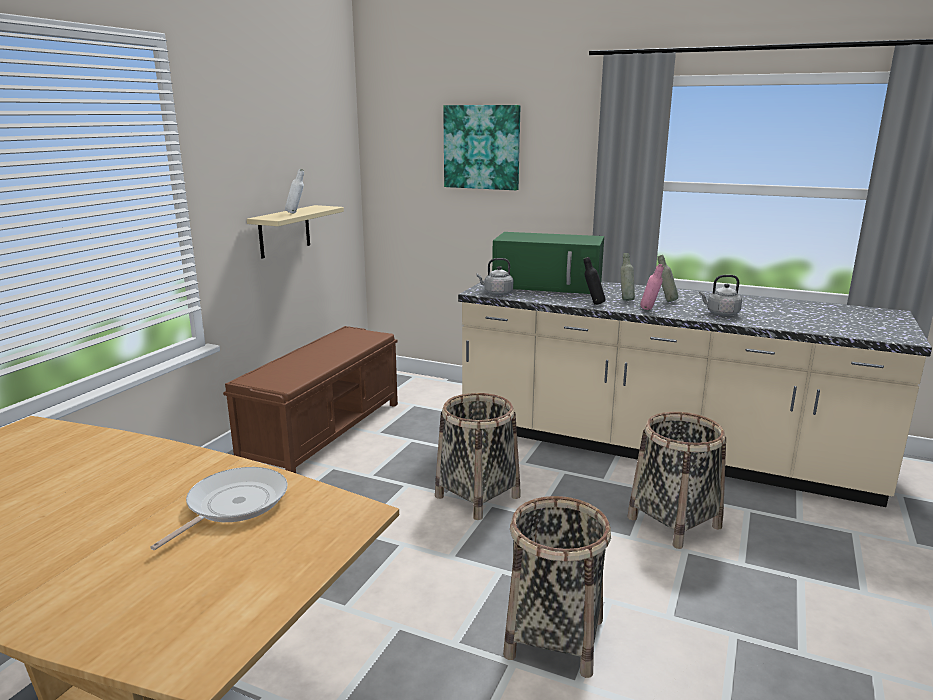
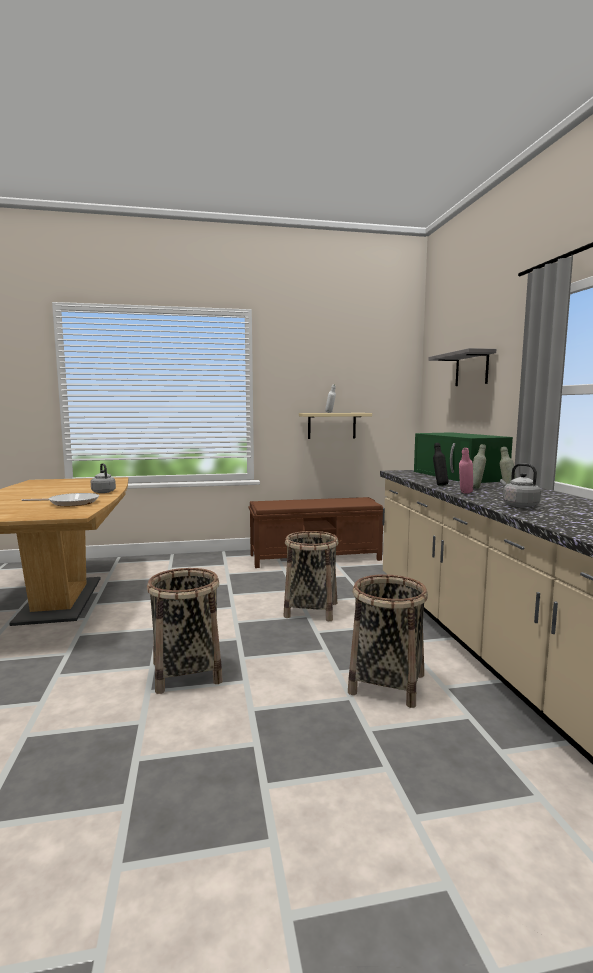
camera: 55 degrees right, 10 degrees down
(482, 147) = (471, 369): picture -> grey shelf
(496, 293) = (403, 473): grey kettle -> grey kettle (103, 492)

